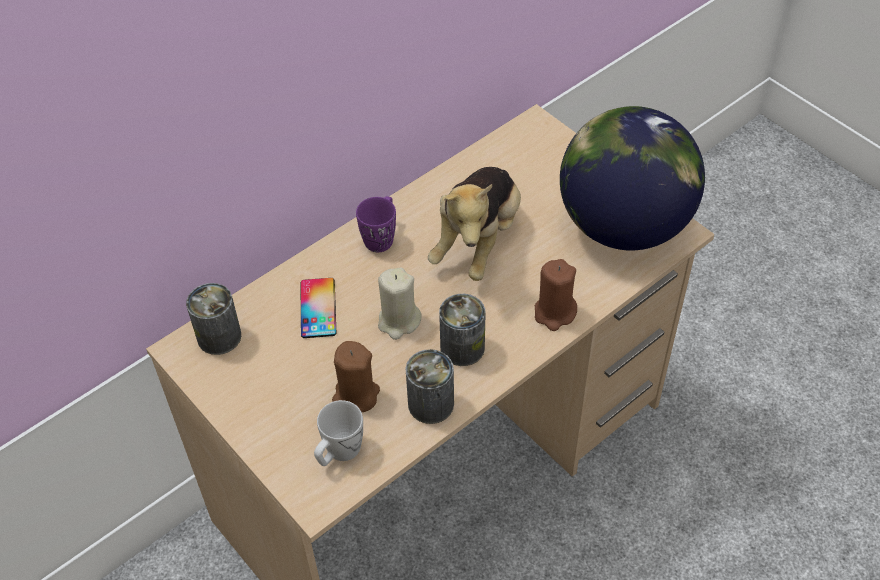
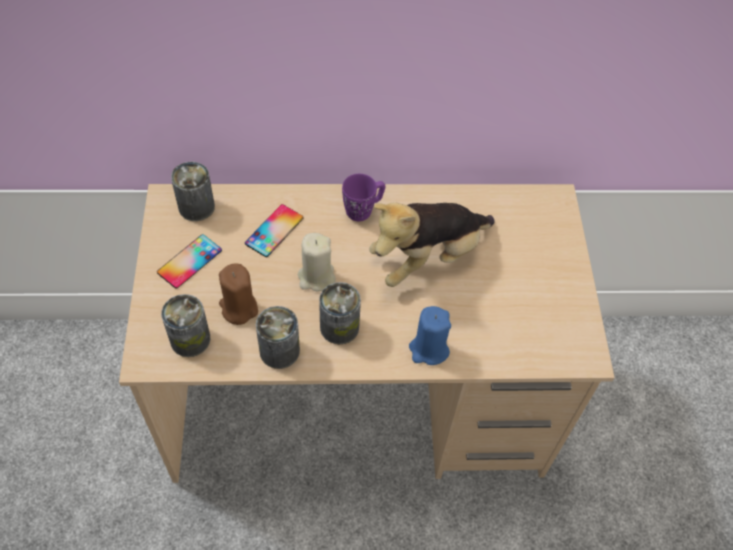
camera: 35 degrees right, 5 degrees up
(265, 388) = (189, 261): none -> phone
(339, 453) = (190, 339): white mug -> can
(554, 313) = (428, 349): brown candle -> blue candle
(624, 227) = (546, 322): globe -> none

